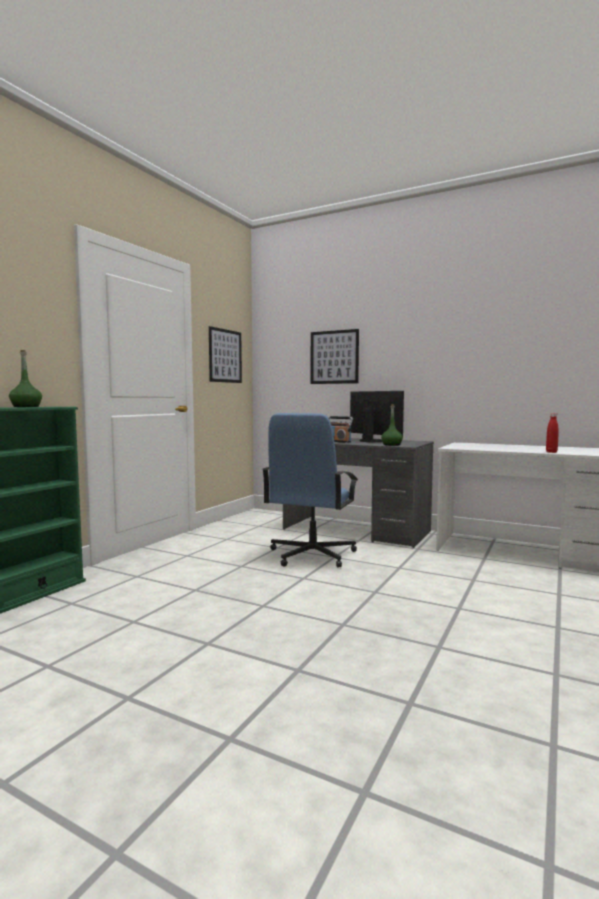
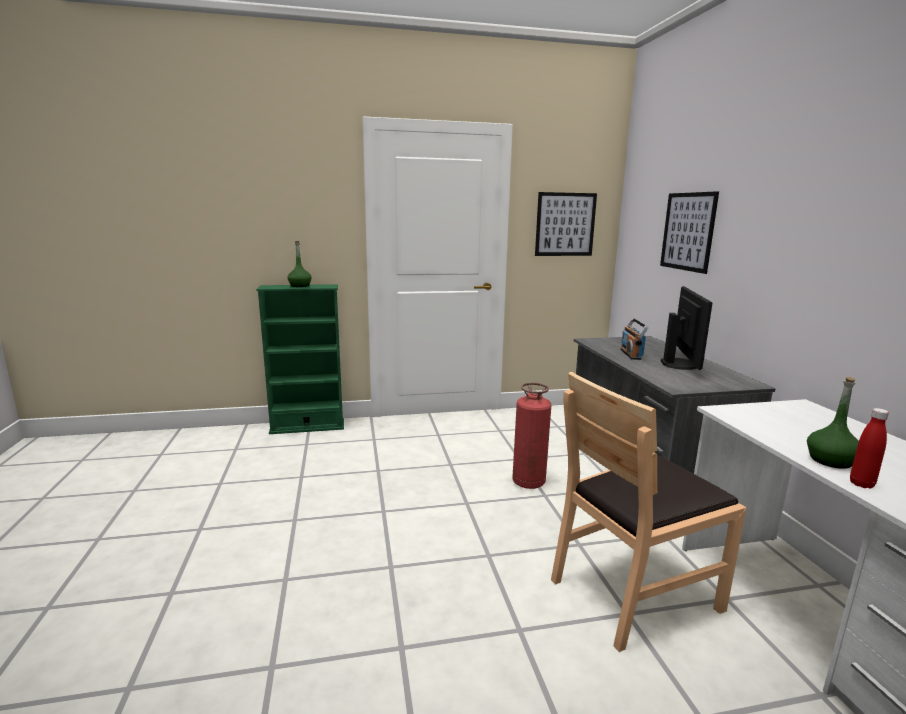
camera: 50 degrees right, 10 degrees up
(311, 555) = (528, 482): blue office chair -> fire extinguisher
(392, 445) = (665, 380): green bottle -> green bottle (831, 461)
(458, 572) = (633, 592): none -> brown chair

